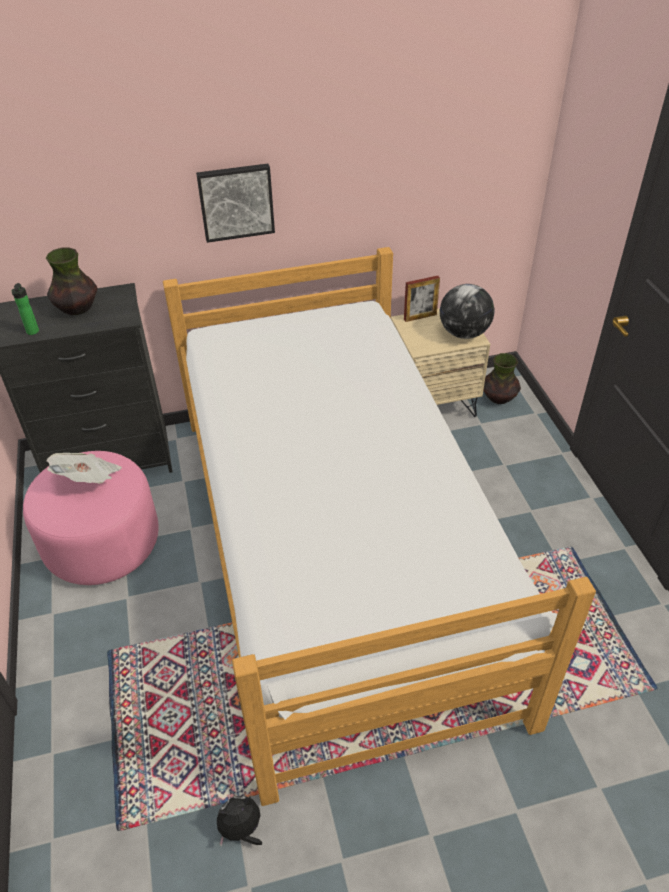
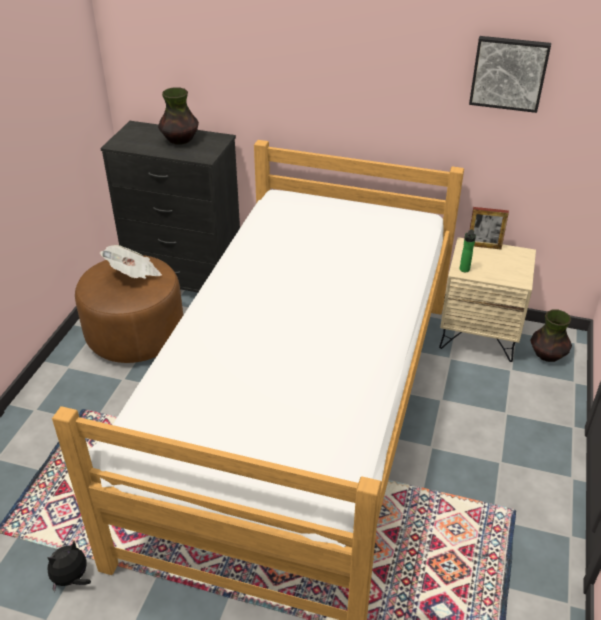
camera: 30 degrees right, 5 degrees down
(32, 332) = (136, 147): bottle -> bottle (464, 270)
(102, 543) = (135, 335): pink ottoman -> brown ottoman
(236, 201) = (329, 88): picture -> picture (509, 73)
(241, 830) = (72, 579): plush toy -> plush toy turned 45 degrees counterclockwise
(464, 333) = (513, 273): globe -> none

